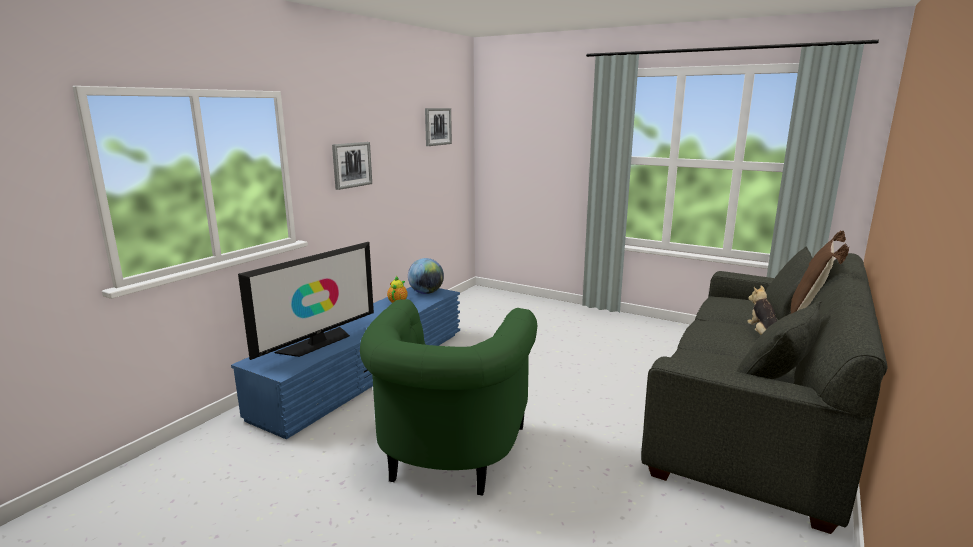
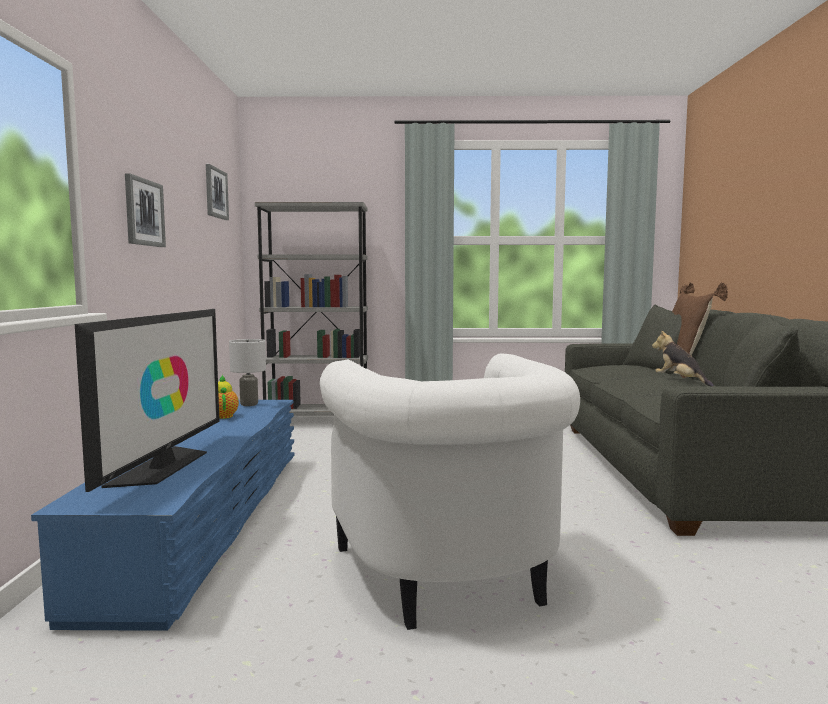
camera: 30 degrees left, 10 degrees down
(426, 293) = (249, 404): globe -> white table lamp
(450, 454) = (448, 576): green armchair -> white armchair
(514, 299) = (317, 422): none -> grey bookcase

